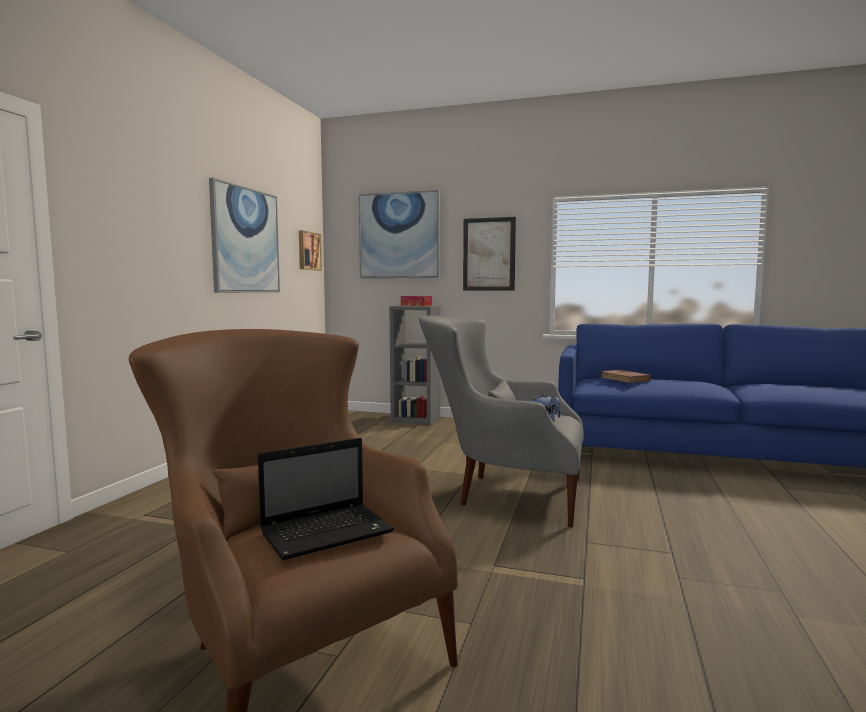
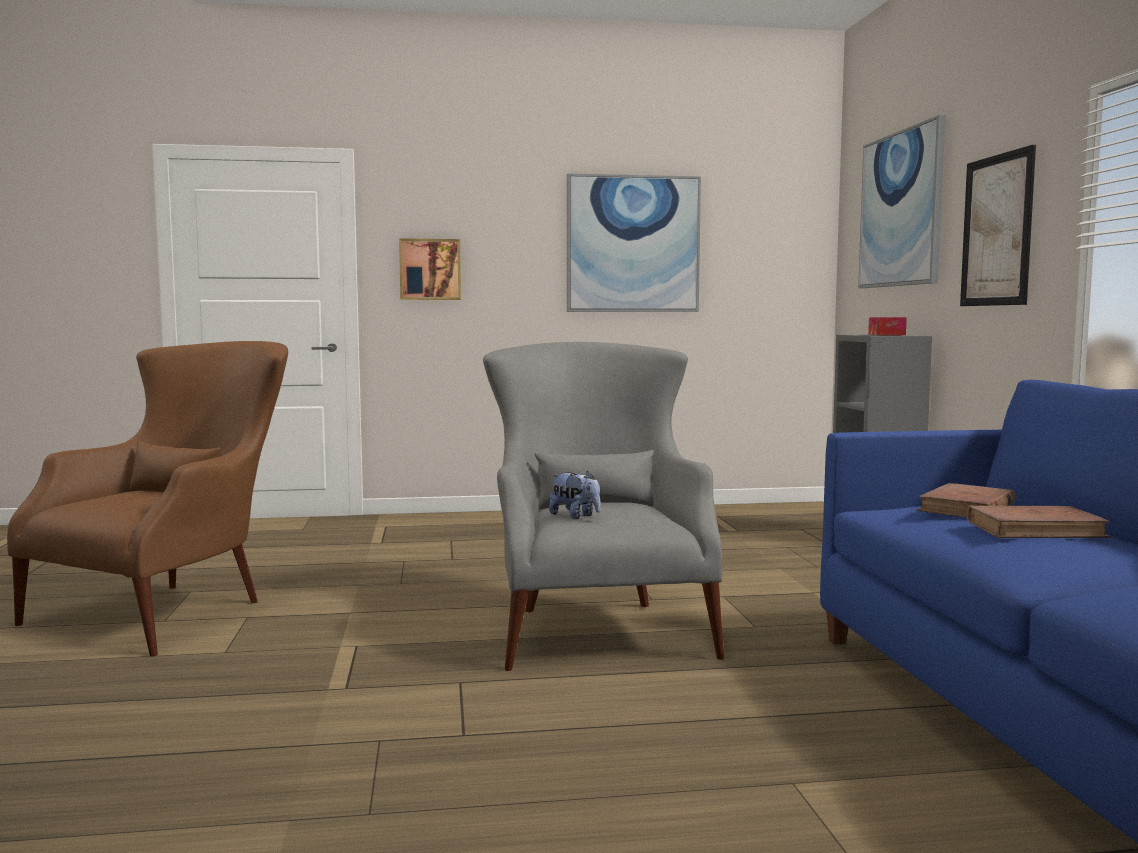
camera: 65 degrees right, 0 degrees up
(308, 251) = (788, 248): picture -> picture (430, 269)
(329, 532) = (126, 500): laptop -> none
(675, 380) = (1035, 529): none -> brown book

